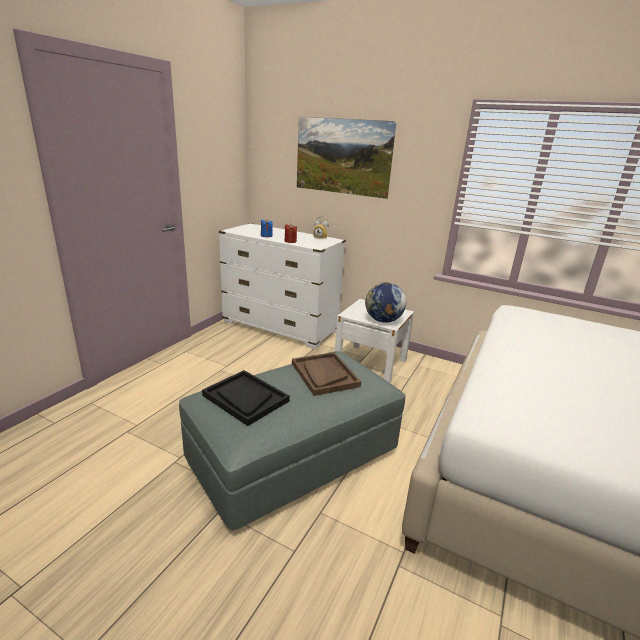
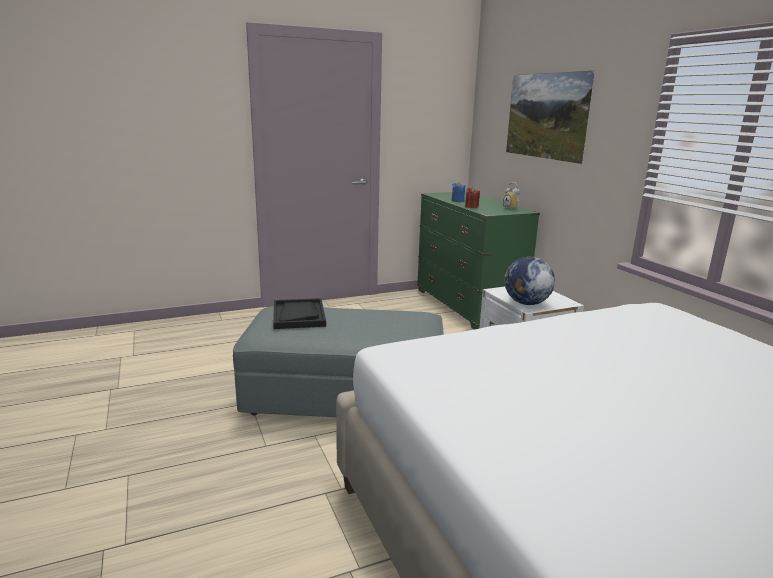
camera: 40 degrees right, 5 degrees down
(280, 327) = (467, 307): white dresser -> green dresser
(324, 374) = (384, 320): brown tray -> none

